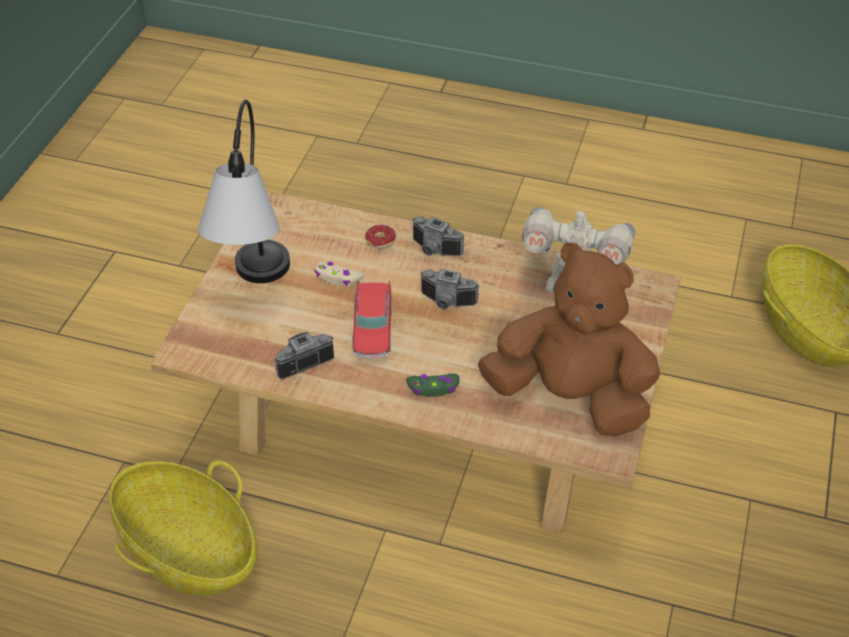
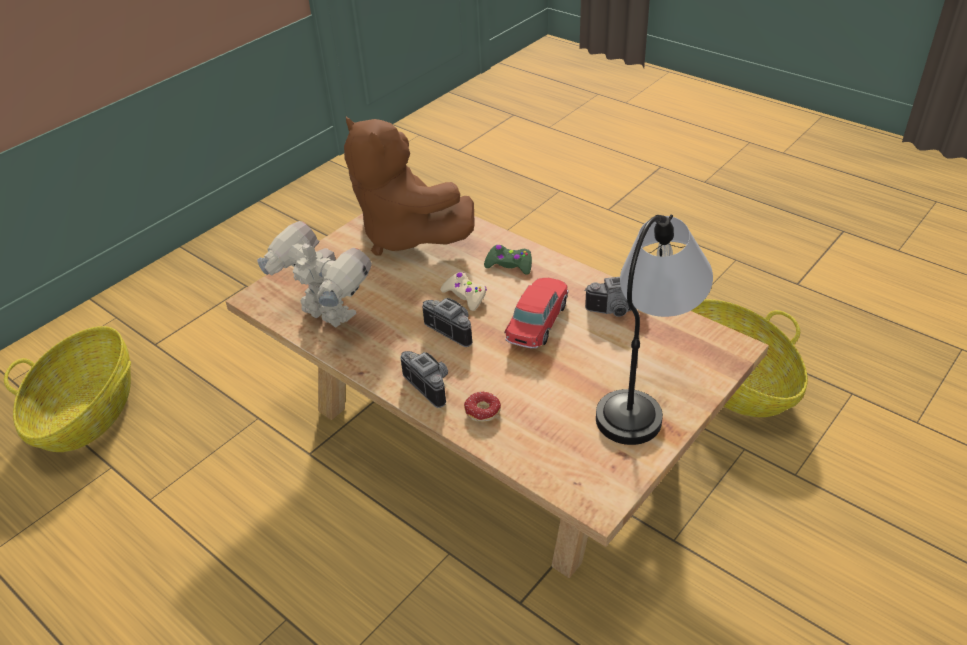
camera: 155 degrees left, 5 degrees down
(337, 278) = (550, 381): beige game controller -> beige game controller (465, 295)

